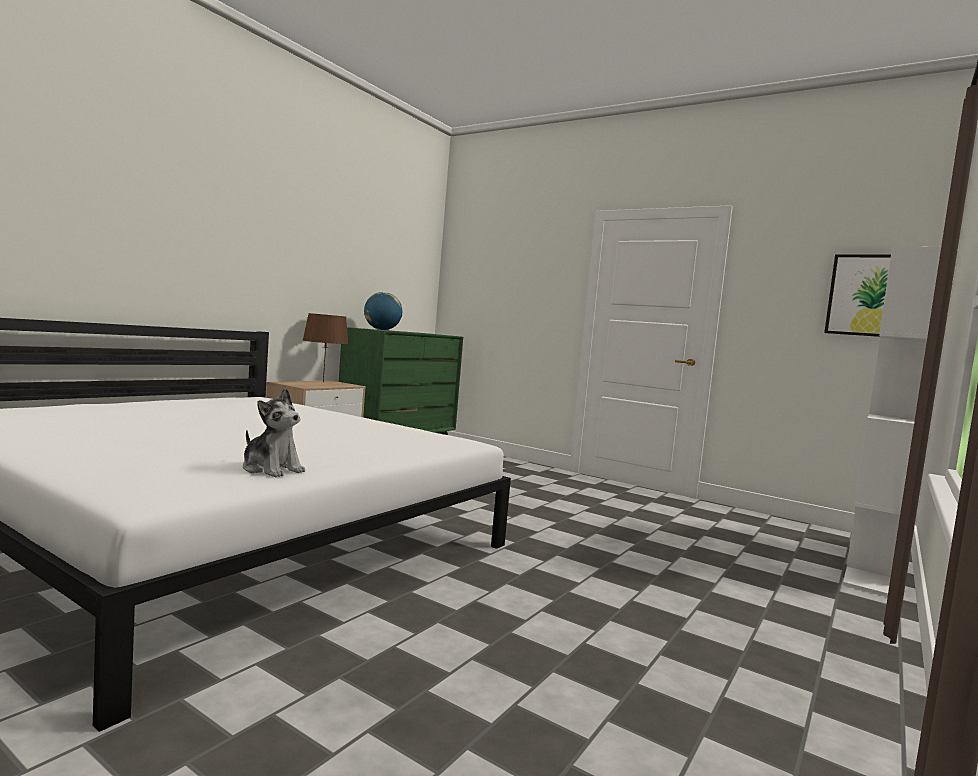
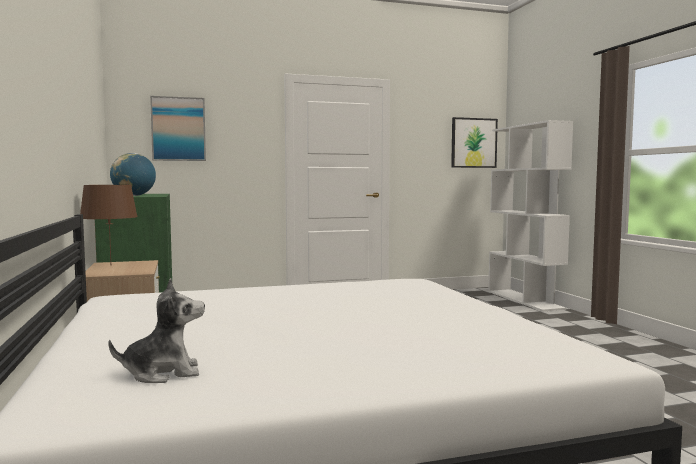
camera: 50 degrees left, 0 degrees up
(271, 469) = (496, 326): plush toy -> plush toy (163, 373)
(491, 275) = (178, 129): none -> picture

